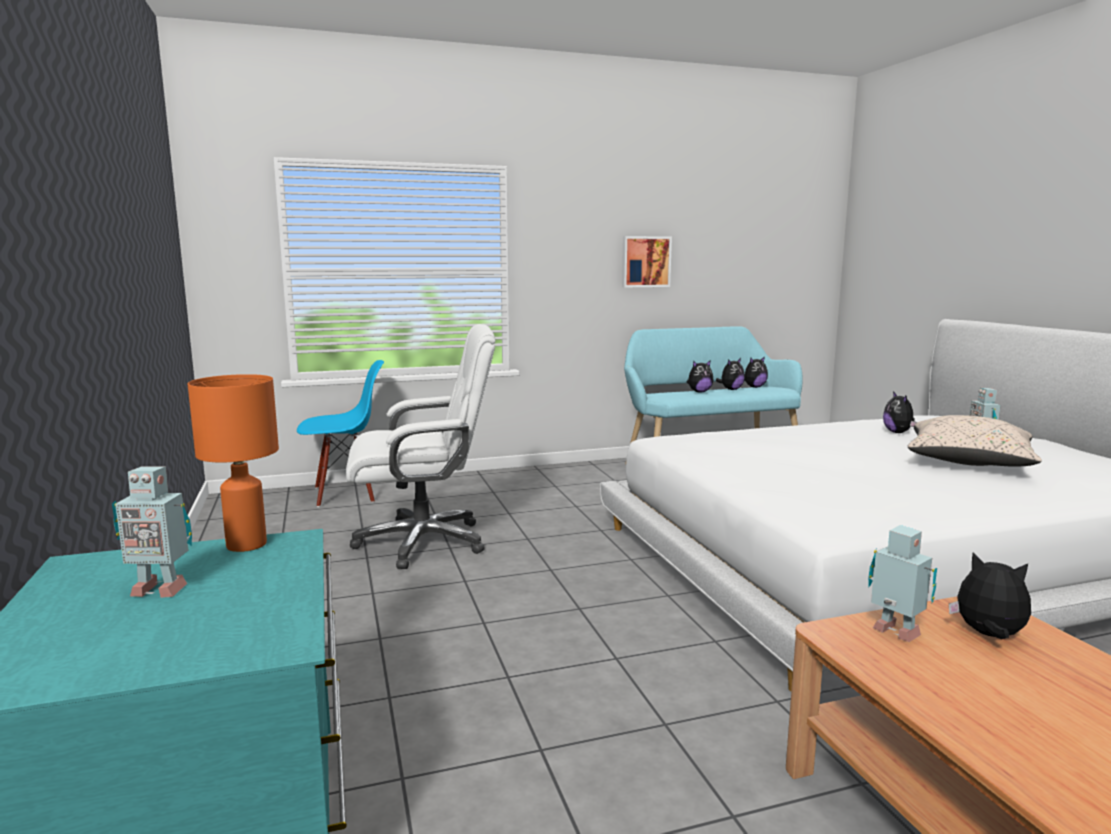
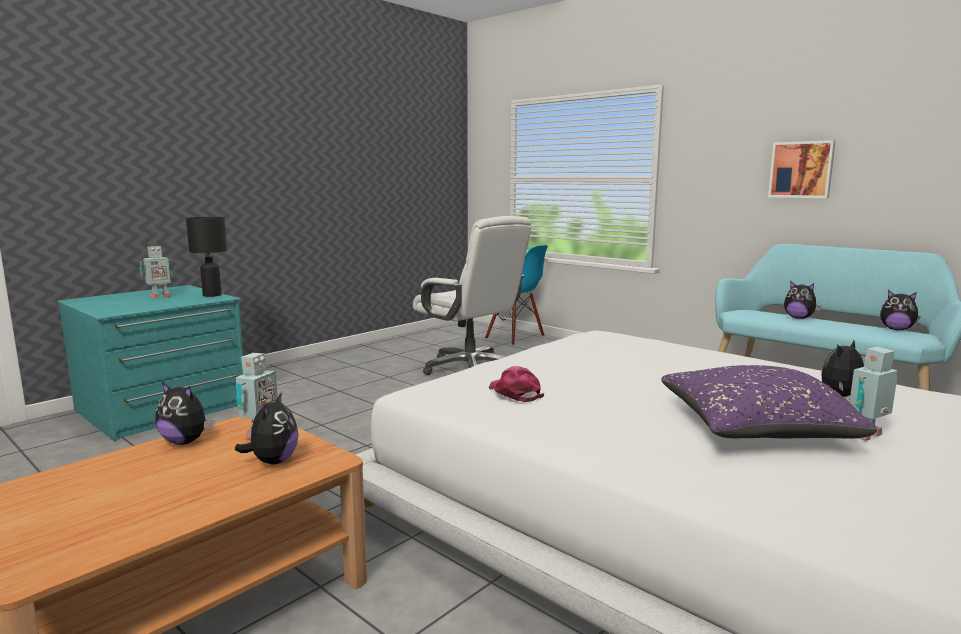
camera: 60 degrees right, 0 degrees up
(159, 589) = (159, 297): toy robot -> toy robot turned 105 degrees counterclockwise
(246, 545) = (211, 295): orange table lamp -> black table lamp
(731, 389) = (849, 324): plush toy -> plush toy (186, 442)
(859, 497) = (515, 393): none -> pink cap
(968, 463) = (754, 431): beige pillow -> purple pillow

